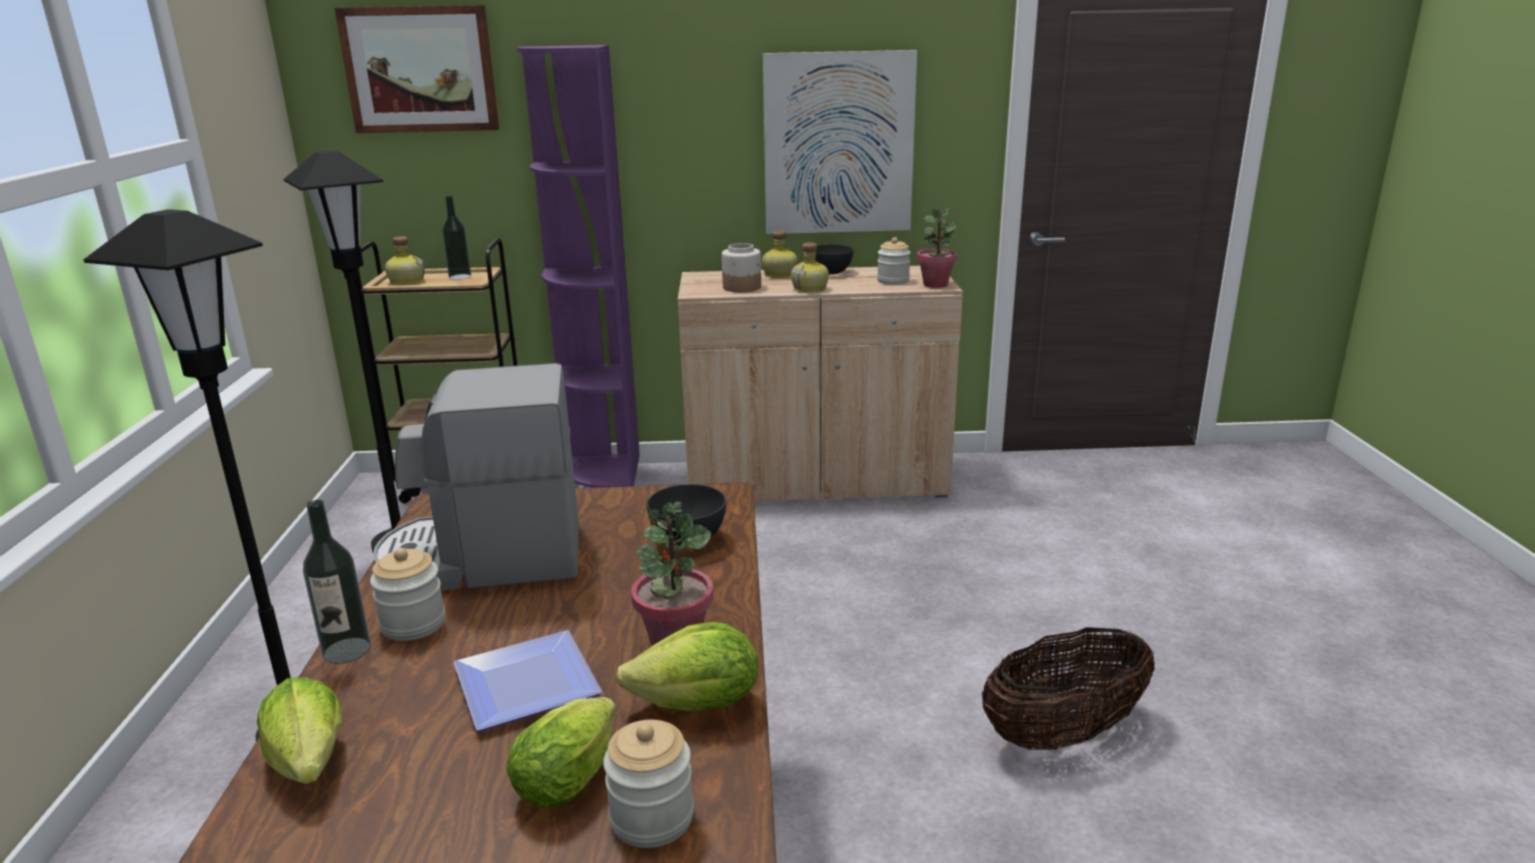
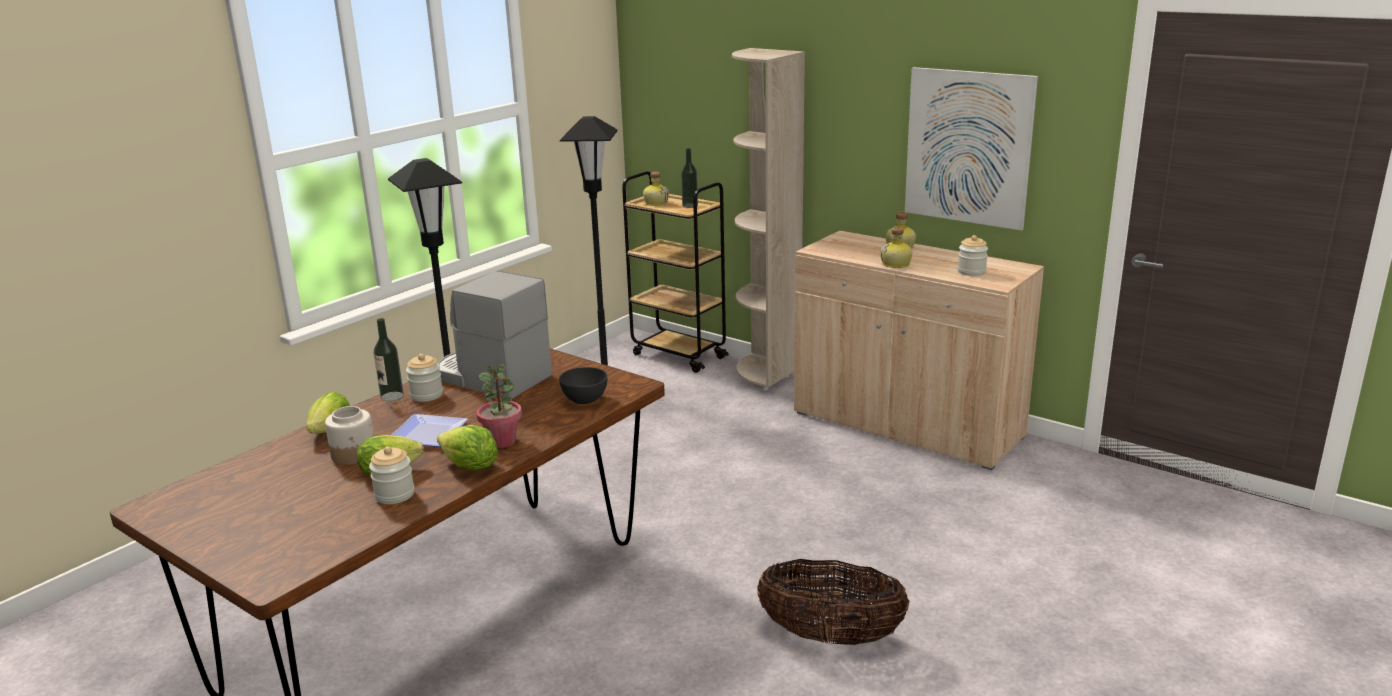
camera: 40 degrees right, 0 degrees up
(420, 70) = (691, 58): picture -> none
(602, 481) = (763, 378): purple bookcase -> beige bookcase
(742, 287) = (853, 252): jar -> jar (354, 454)
(830, 272) = (940, 254): grey bowl -> none
(935, 284) = (997, 282): potted plant -> none

